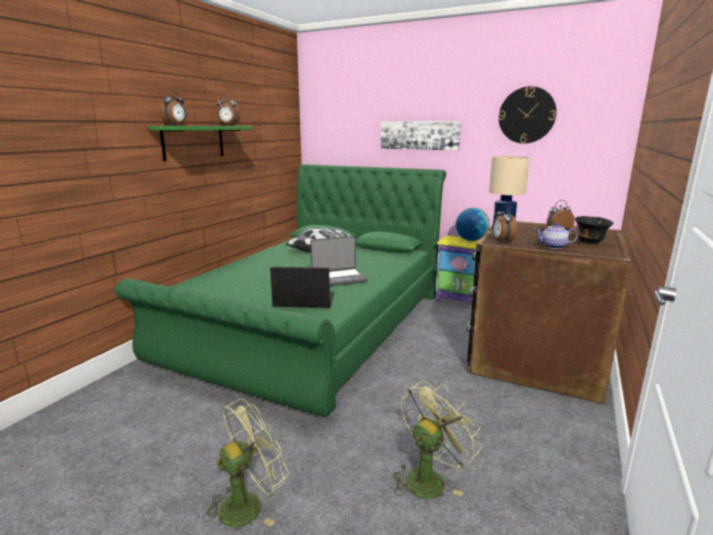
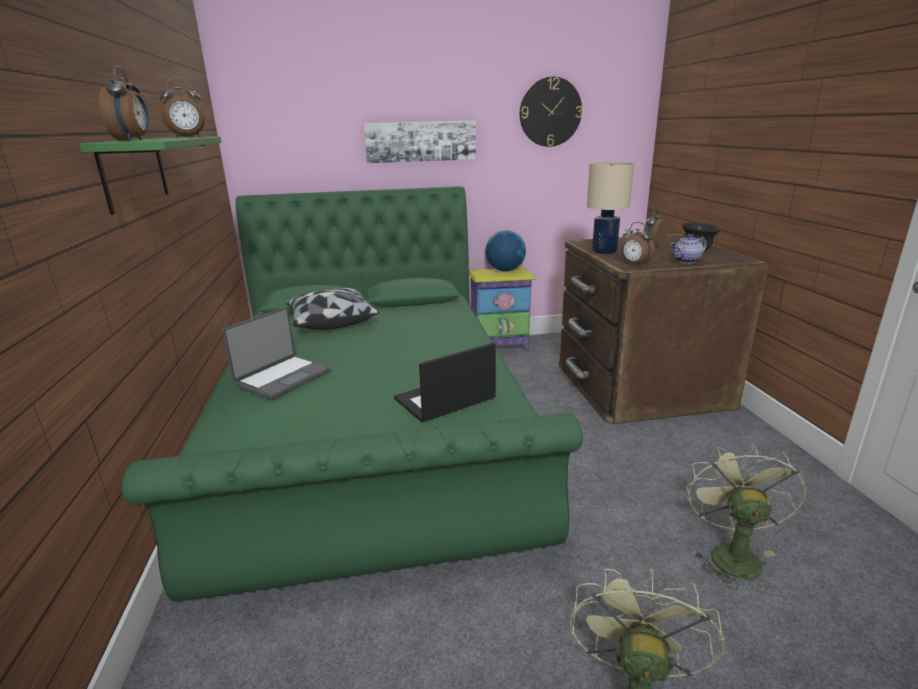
camera: 35 degrees left, 5 degrees up
(338, 278) = (431, 355): laptop -> laptop (282, 378)

